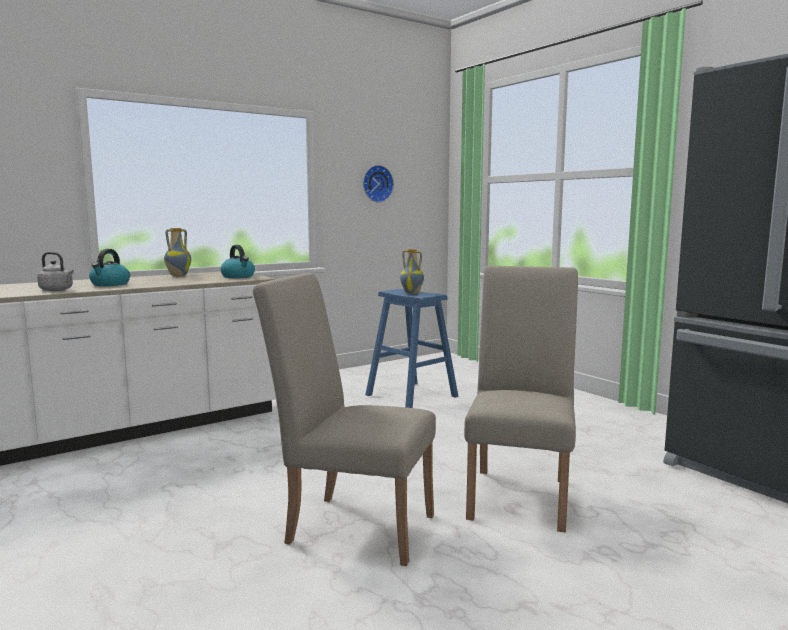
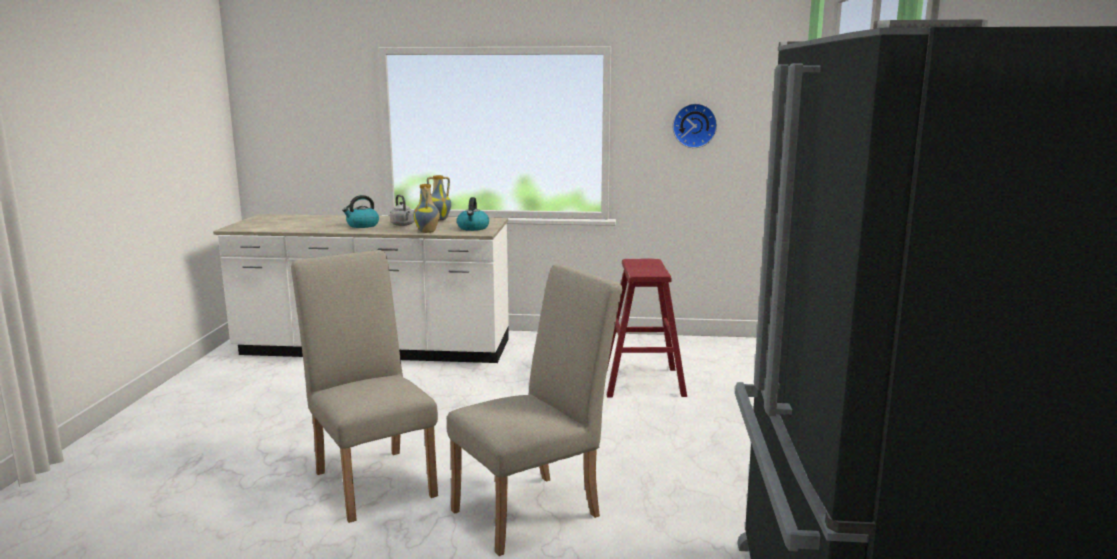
camera: 40 degrees right, 5 degrees up
(57, 290) = (315, 228): grey kettle -> grey kettle (403, 225)
(411, 396) = (642, 382): blue stool -> red stool
(412, 293) = (644, 267): vase -> vase (428, 232)

